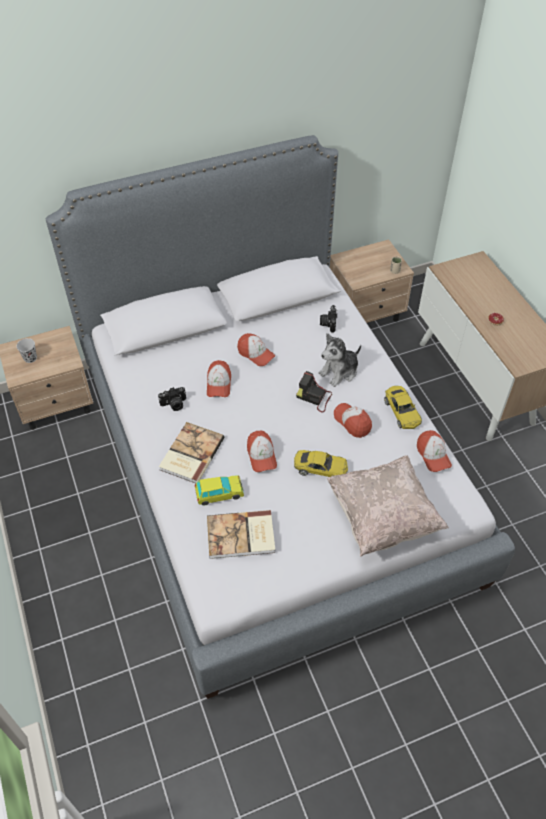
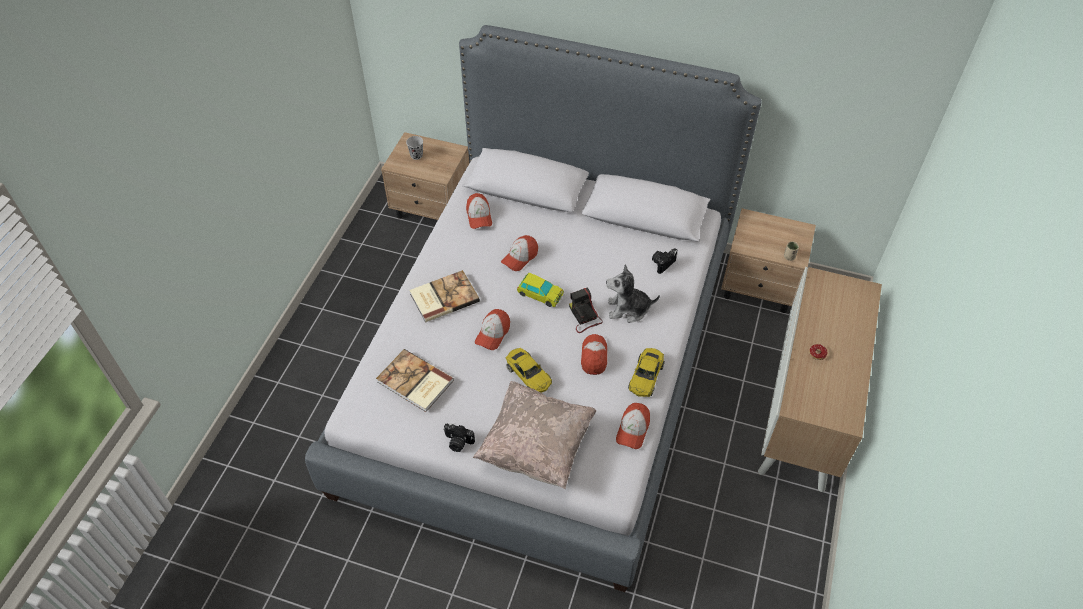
camera: 40 degrees right, 0 degrees up
(174, 404) = (470, 252): camera -> camera (458, 442)
(219, 493) = (432, 340): toy car -> toy car (540, 294)
(256, 354) = (574, 251): cap -> cap (479, 216)

